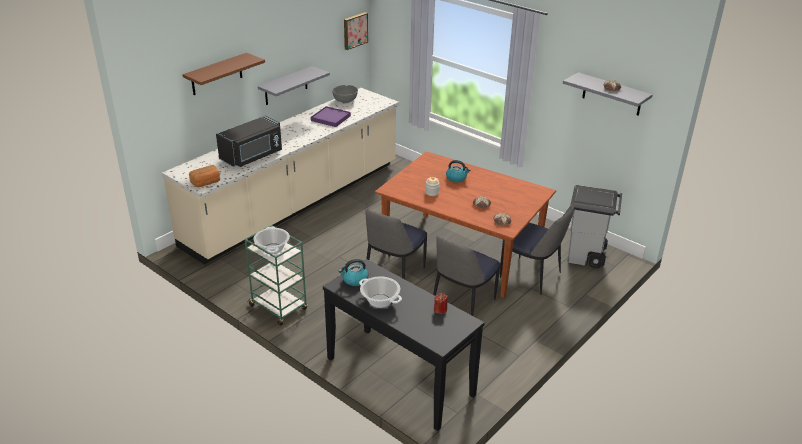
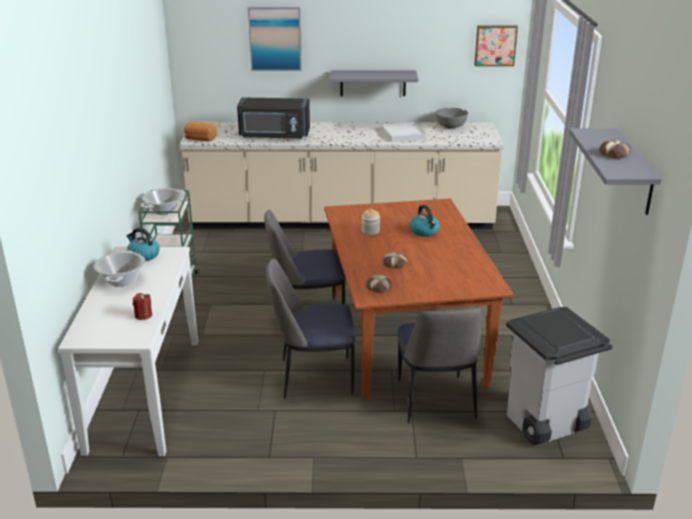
camera: 50 degrees right, 5 degrees down
(216, 74) = (275, 39): brown shelf -> picture
(331, 118) = (403, 134): purple tray -> white tray
(399, 376) = (144, 393): black console table -> white console table

